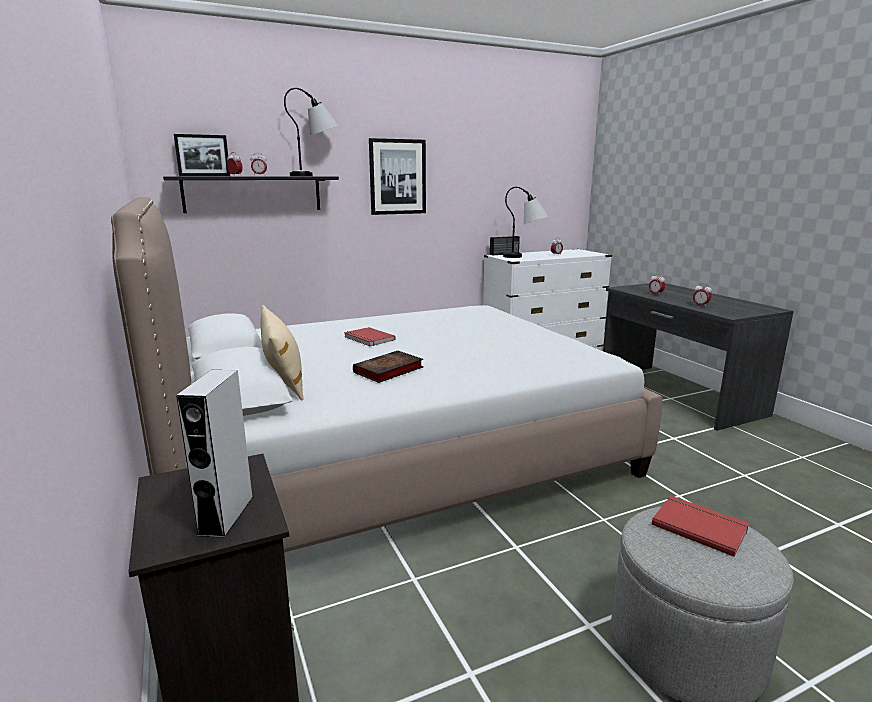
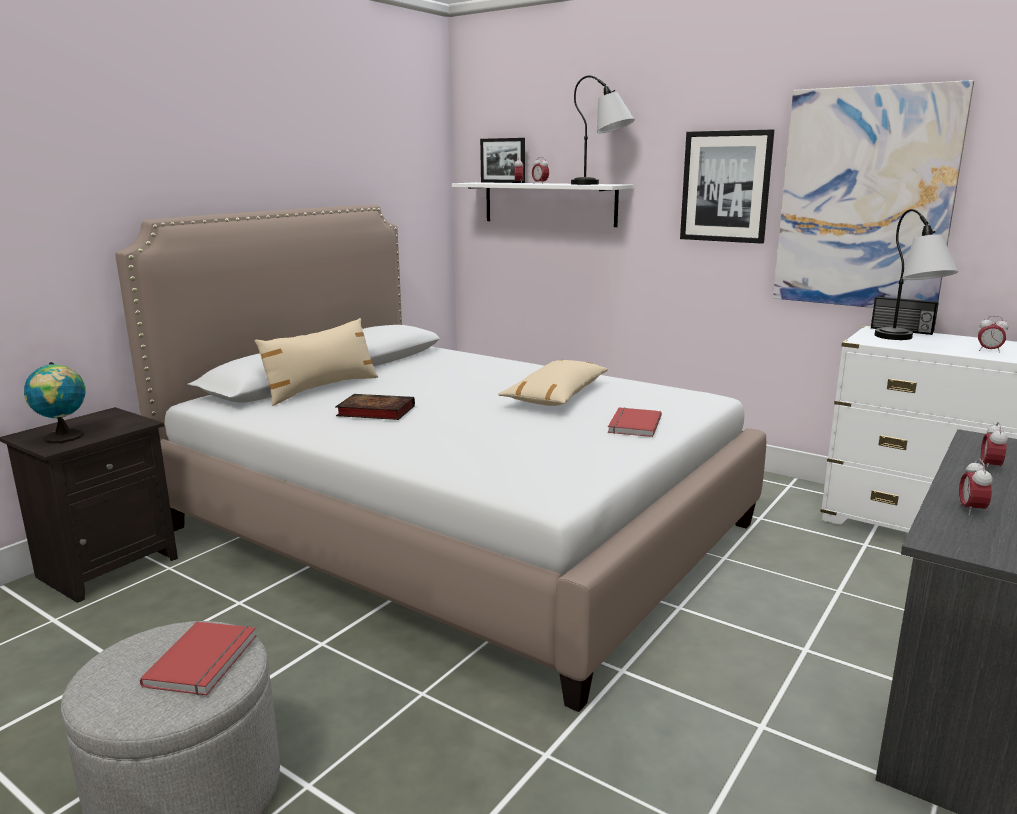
camera: 60 degrees right, 0 degrees up
(226, 515) = (64, 438): grey speaker -> globe
(253, 194) = (549, 203): black shelf -> white shelf
(368, 339) = (471, 385): red book -> red book (632, 425)
(429, 328) = (557, 396): none -> beige pillow
(475, 183) = (864, 199): none -> picture

